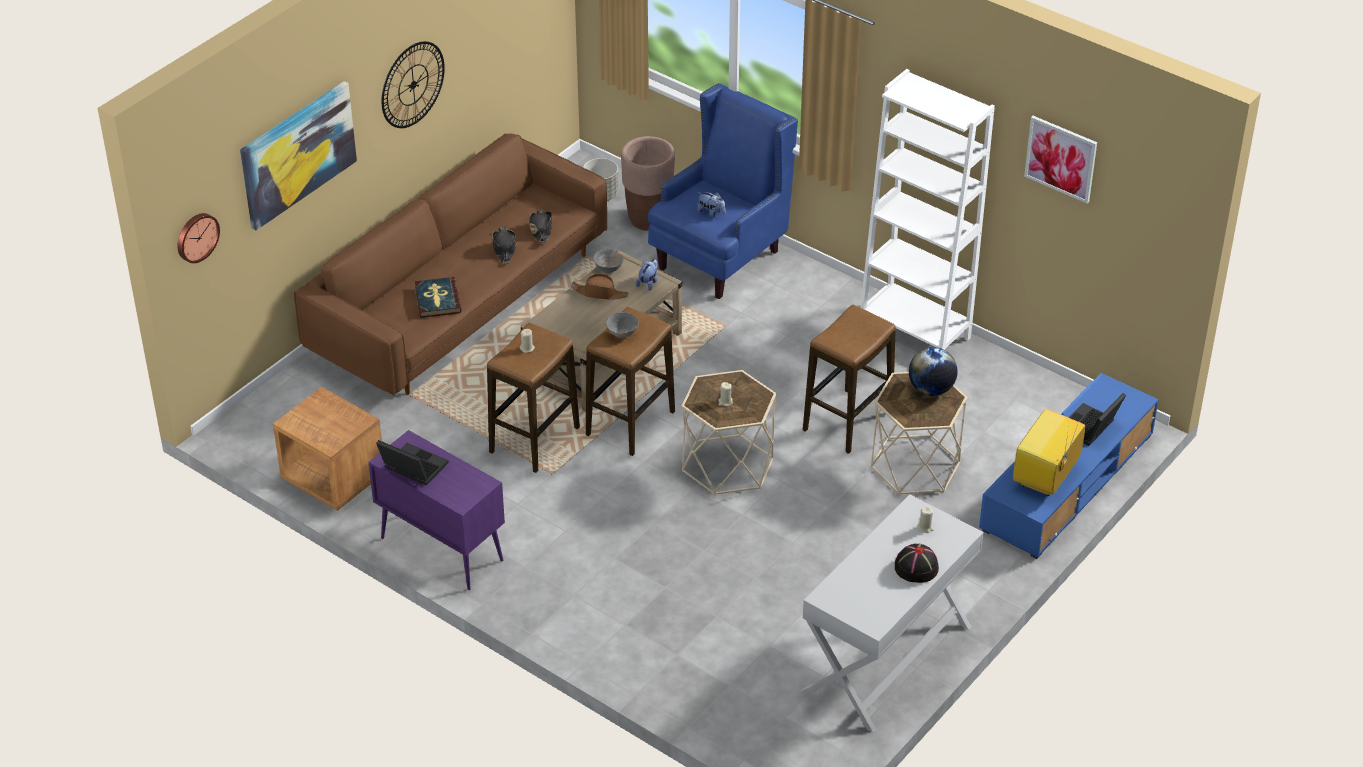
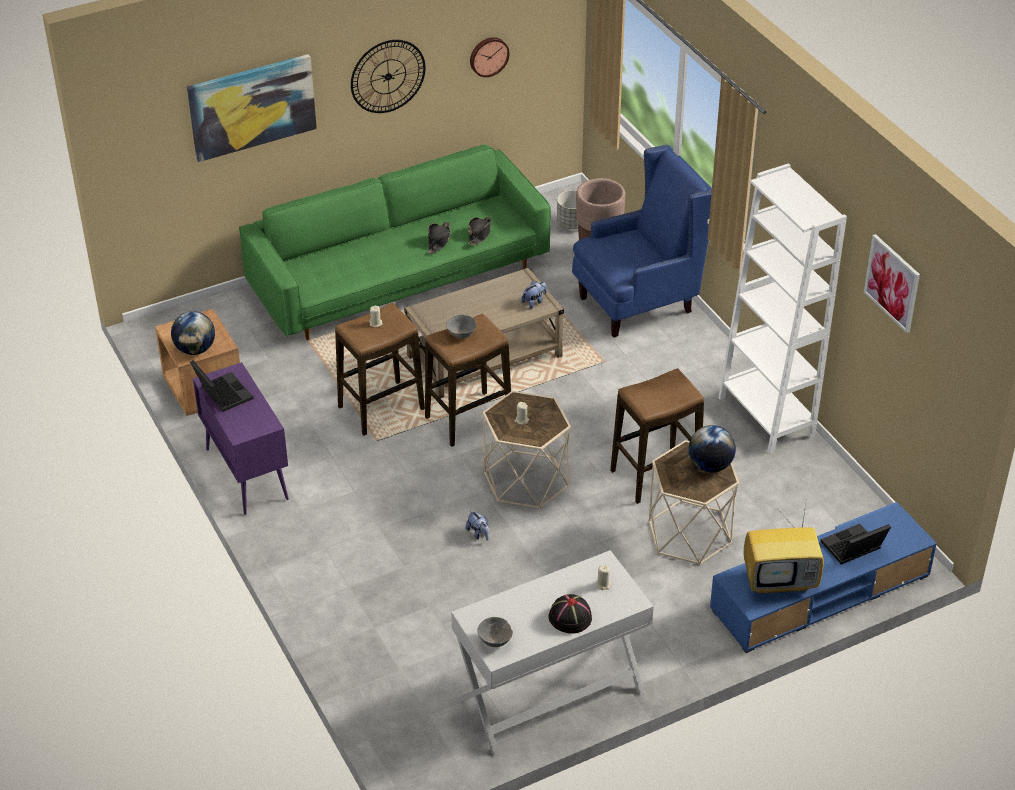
camera: 25 degrees right, 0 degrees up
(196, 237) = (134, 151): wall clock -> wall clock (488, 56)
(335, 434) = (195, 349): none -> globe
(437, 300) = (357, 267): book -> none
(460, 302) = (399, 278): brown sofa -> green sofa
(600, 293) = (488, 299): brown hat -> none
(608, 269) = (509, 281): grey bowl -> grey bowl (495, 641)
(711, 213) = (623, 258): plush toy -> plush toy (479, 534)
(1046, 477) = (781, 580): television -> television turned 150 degrees counterclockwise

